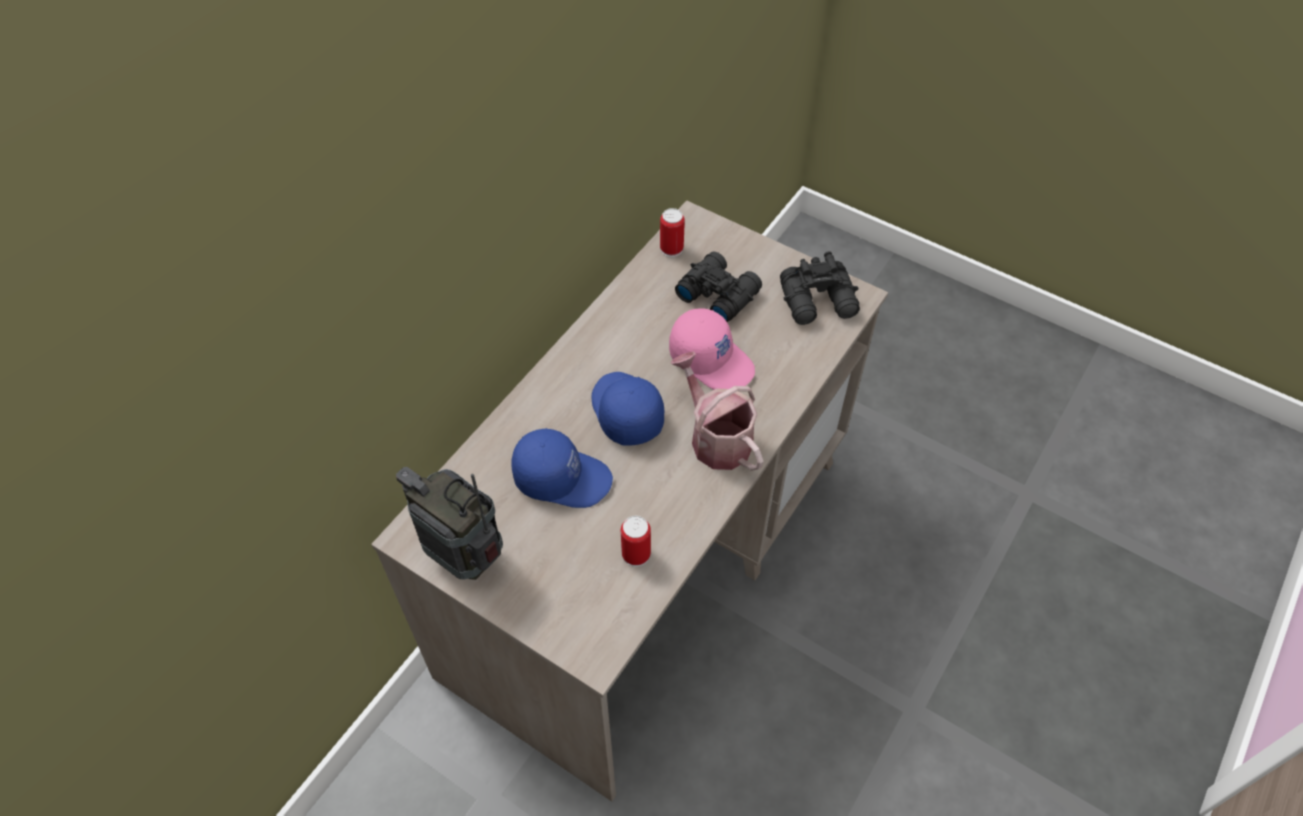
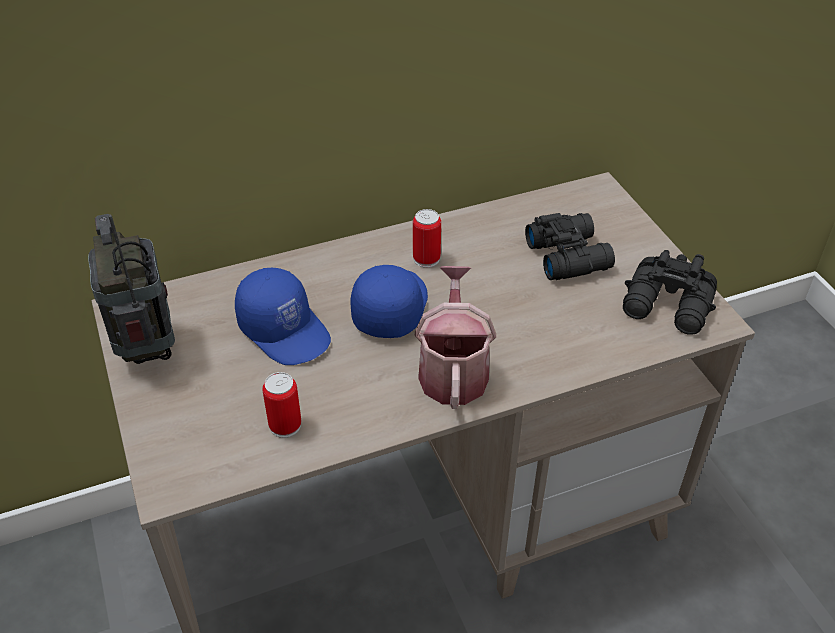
camera: 35 degrees right, 10 degrees down
(671, 249) = (557, 202): can -> can (426, 259)
(712, 360) = (511, 305): pink cap -> none

